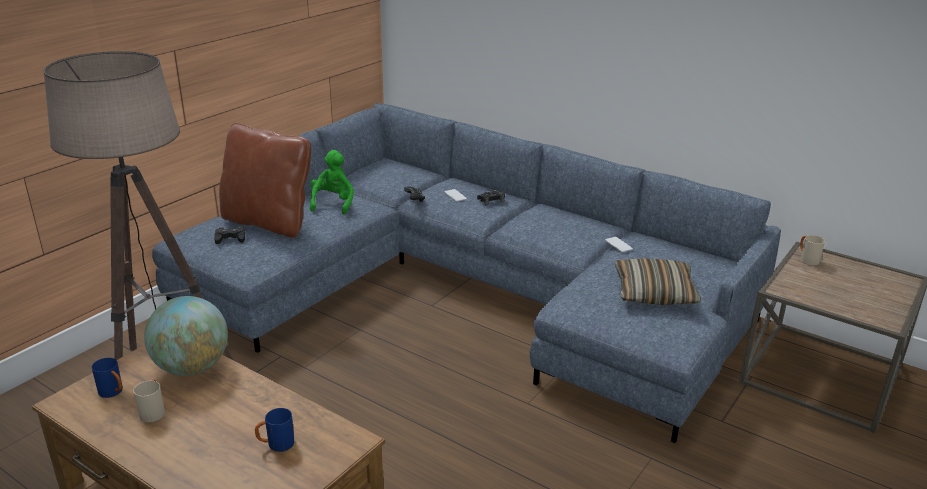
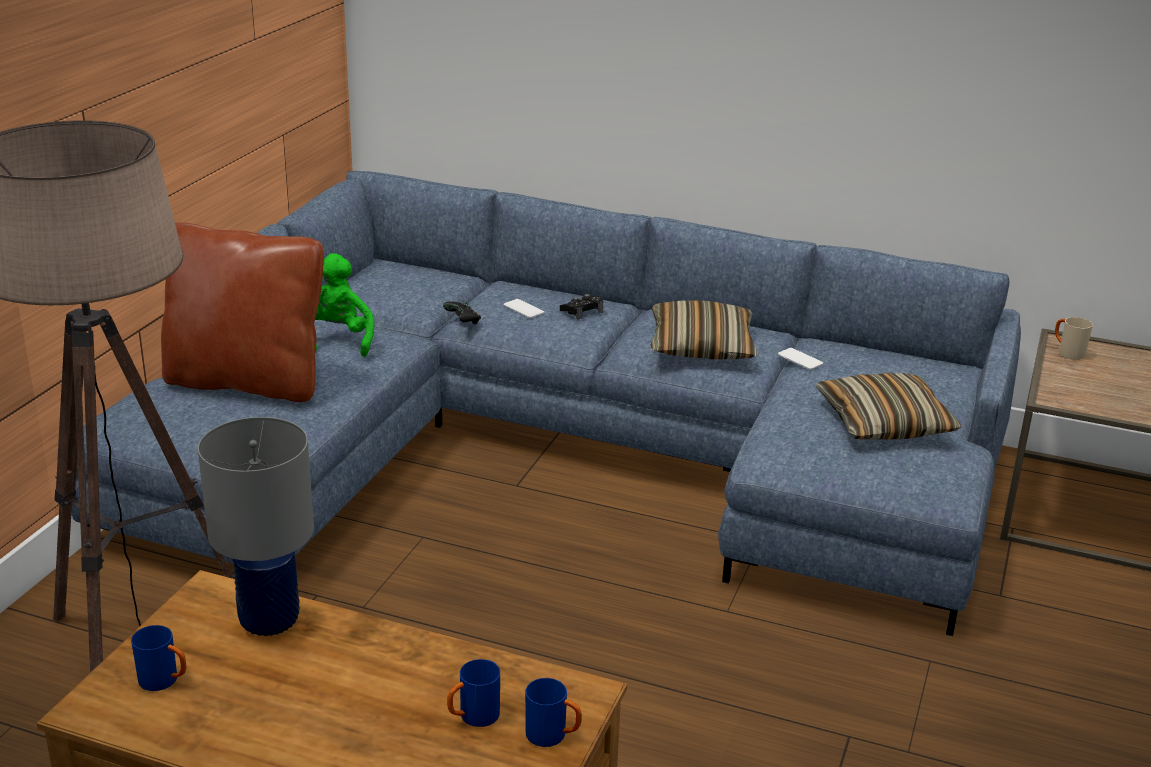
camera: 15 degrees left, 0 degrees up
(153, 411) = (250, 700): beige mug -> none
(192, 367) = (270, 624): globe -> grey table lamp
(230, 239) = (201, 415): black game controller -> none
(318, 465) = (553, 736): none -> blue mug
(556, 229) = (701, 346): none -> pillow

